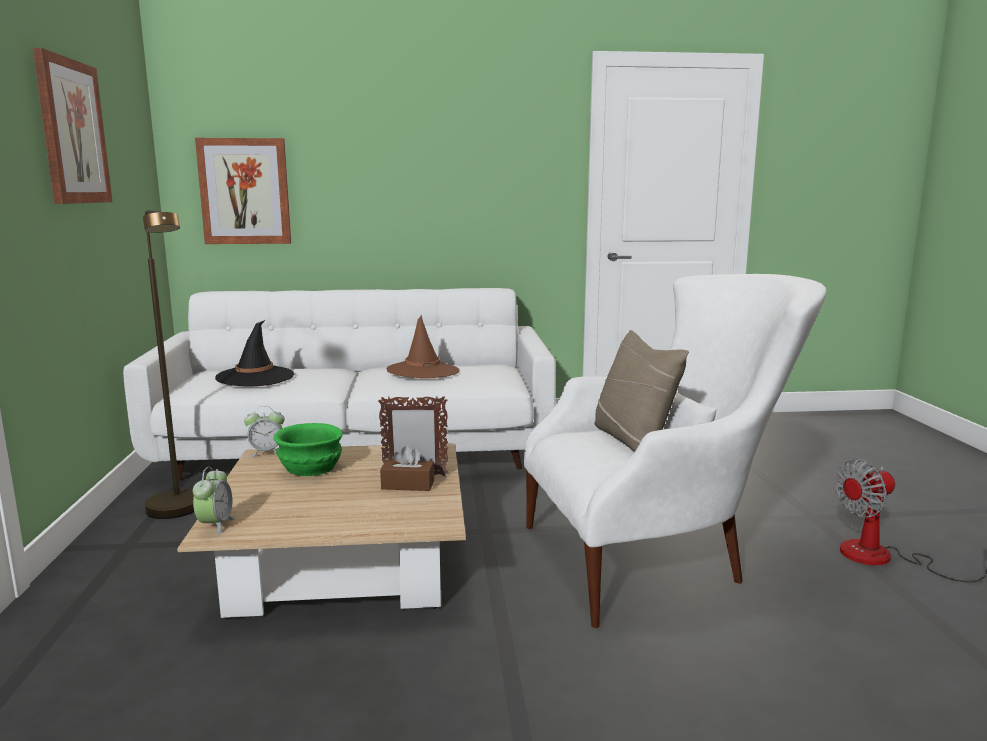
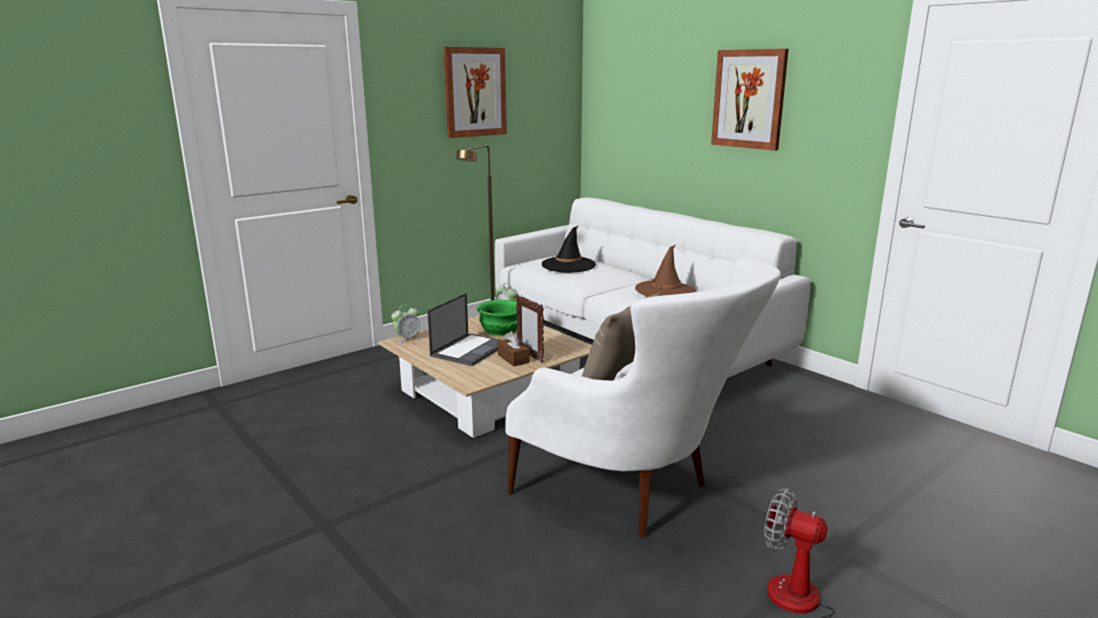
camera: 55 degrees right, 5 degrees up
(245, 191) = (623, 125): picture -> picture (749, 99)
(335, 499) = (469, 349): none -> laptop

